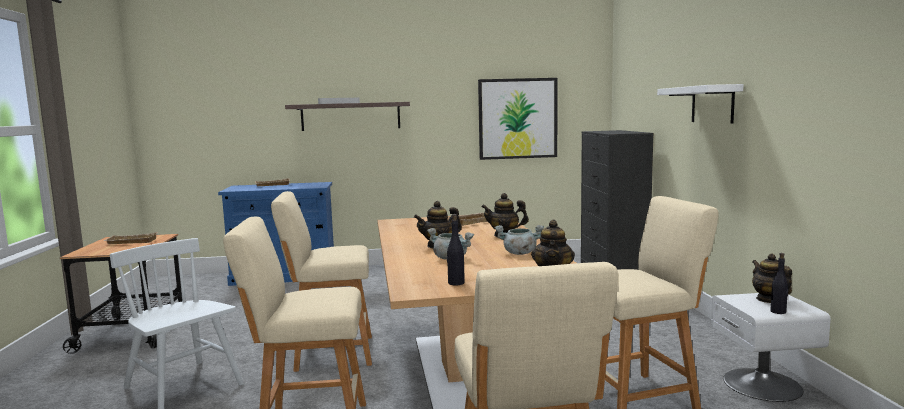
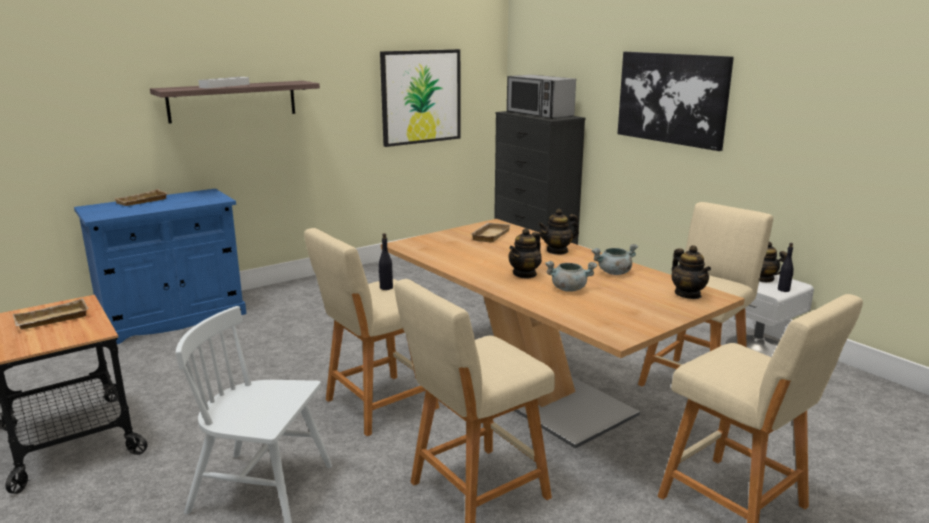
camera: 30 degrees left, 10 degrees up
(456, 283) = (632, 318): black bottle -> black bottle (386, 288)
(615, 131) = (539, 114): none -> microwave
(712, 104) = (672, 98): white shelf -> picture

